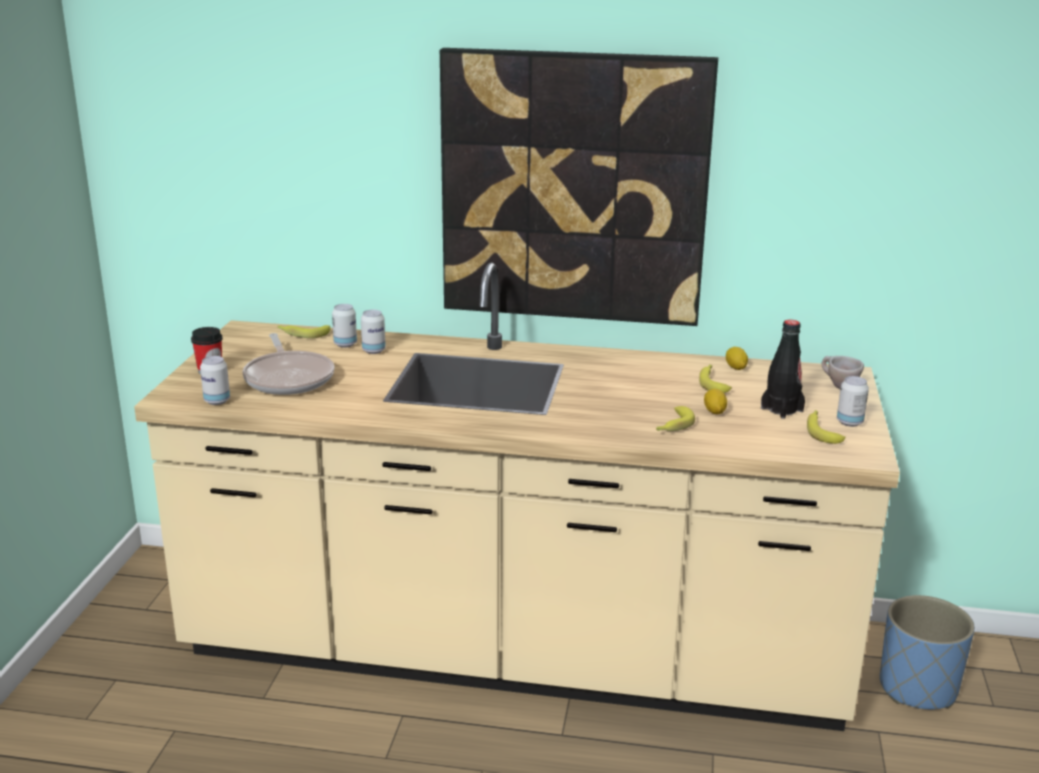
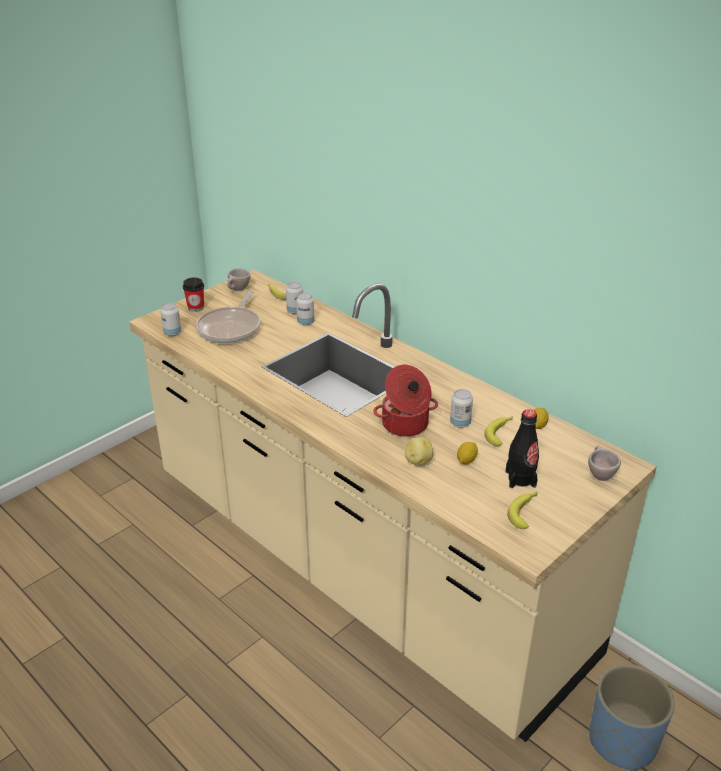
camera: 35 degrees right, 10 degrees up
(241, 343) = (238, 290): none -> beige cup
(574, 188) = (452, 240): picture -> none
(617, 403) = (405, 425): none -> cooking pot
(672, 426) = (418, 461): banana -> potato
(849, 422) = (559, 513): can -> can (460, 423)

